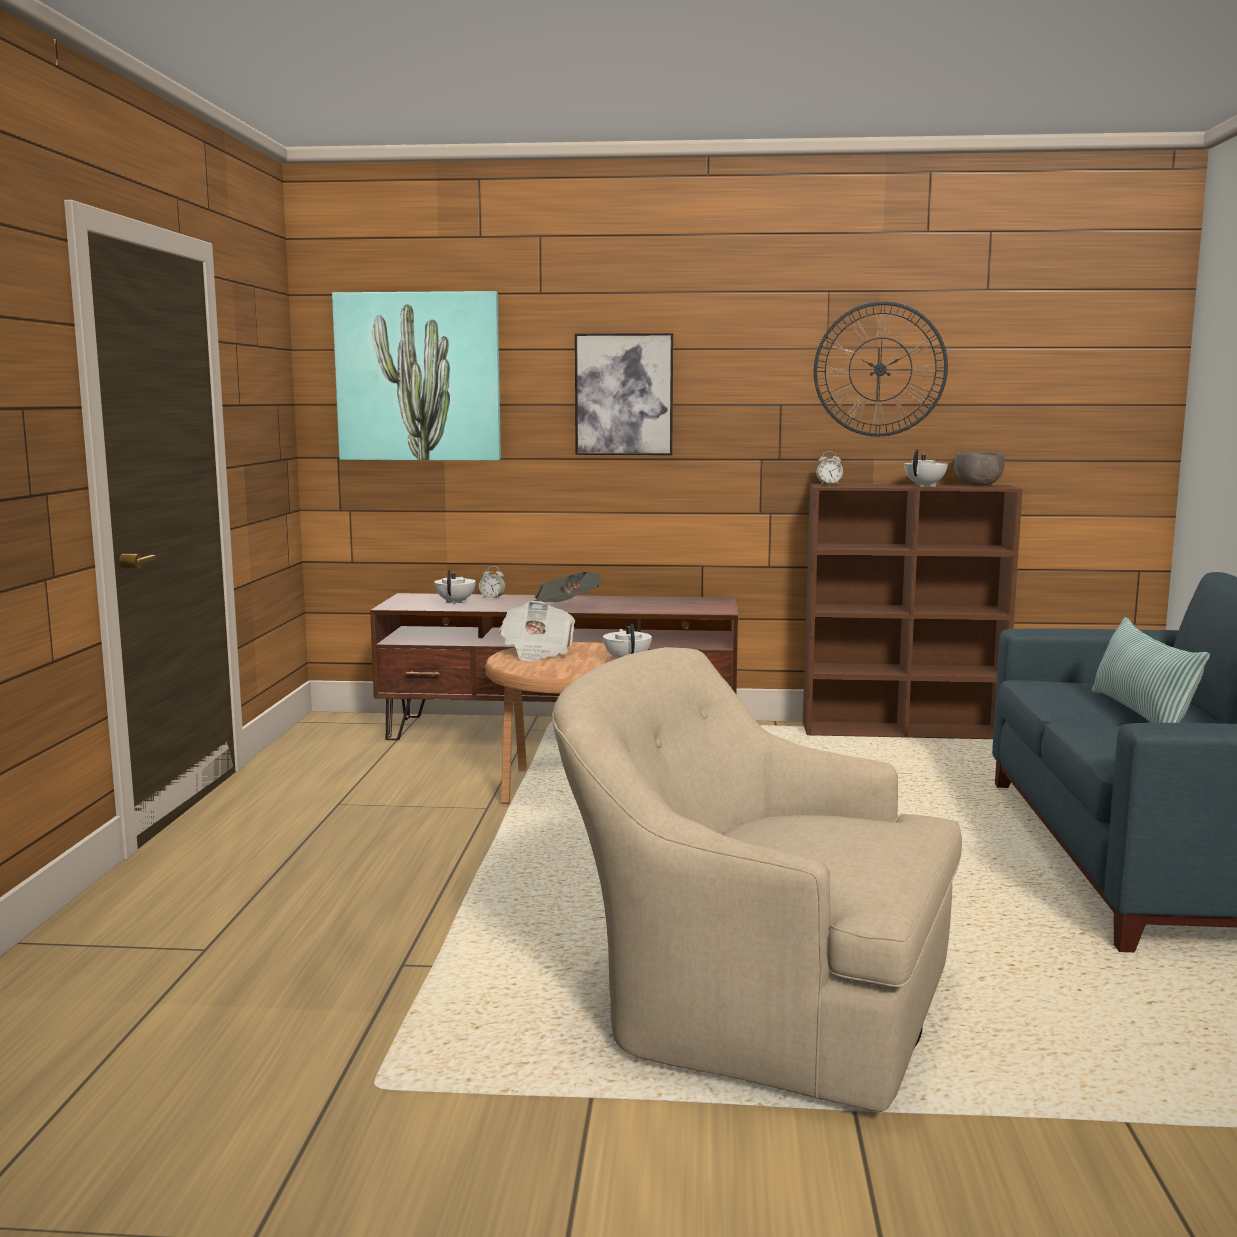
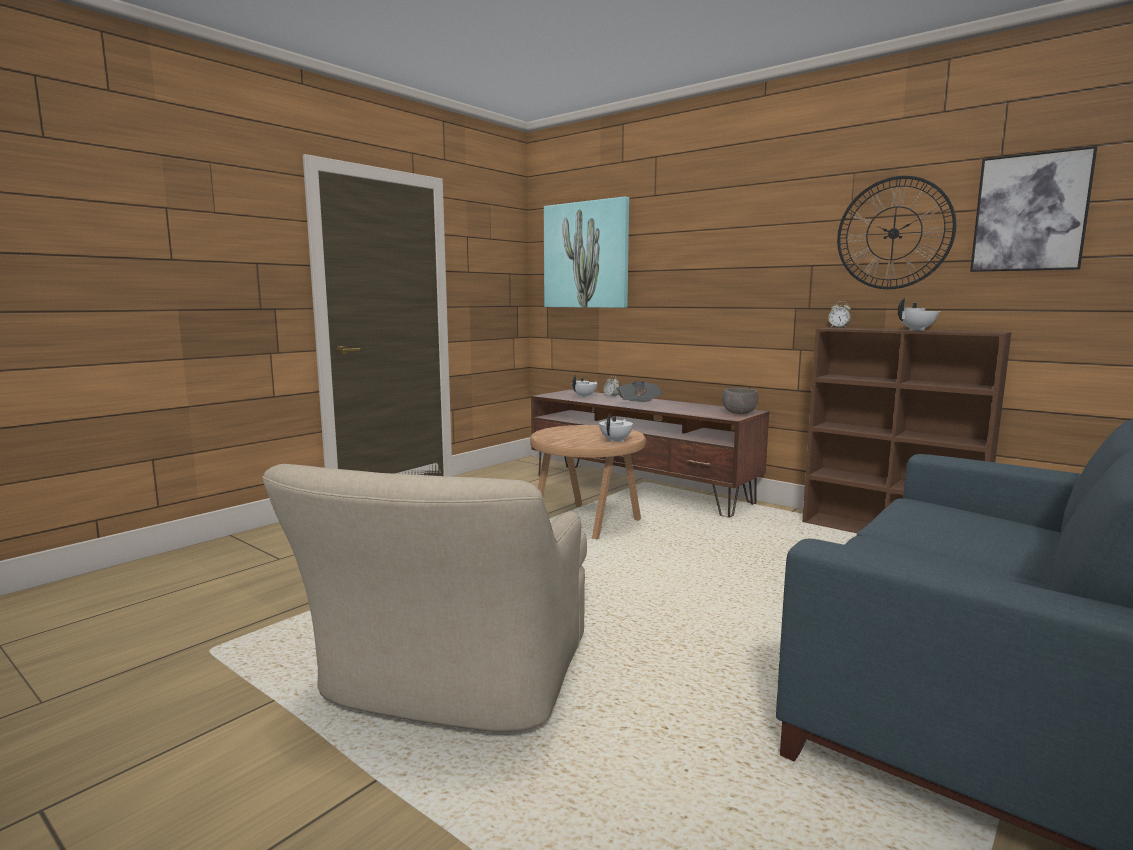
camera: 35 degrees right, 0 degrees up
(537, 652) = (578, 429): newspaper -> none
(624, 394) = (701, 262): picture -> picture (1030, 213)
(752, 1003) = (450, 681): beige armchair -> beige armchair turned 135 degrees counterclockwise
(977, 485) = (971, 331): brown bowl -> brown bowl (738, 413)
(1141, 714) = (966, 546): pillow -> none

